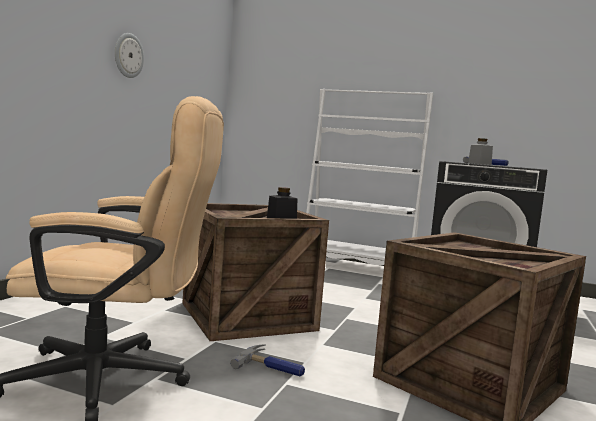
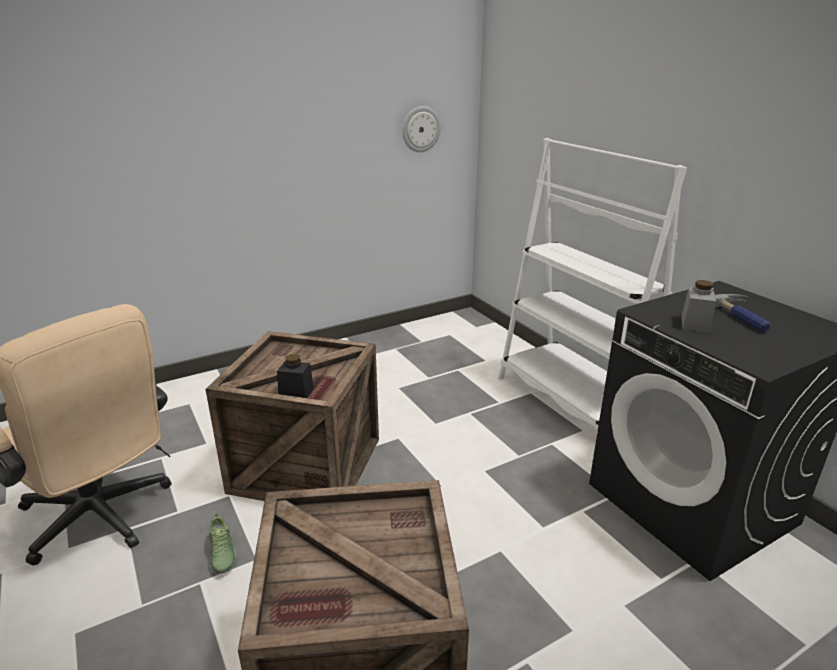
camera: 40 degrees right, 20 degrees up
(128, 55) = (280, 126): wall clock -> wall clock (420, 129)
(273, 367) = (222, 554): hammer -> shoe

